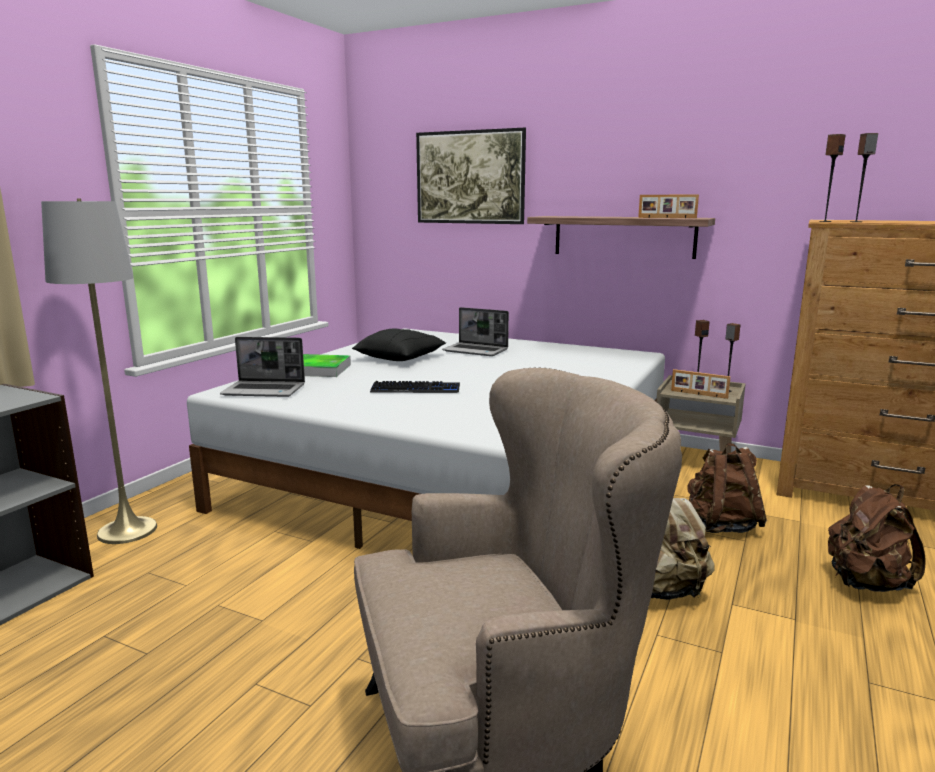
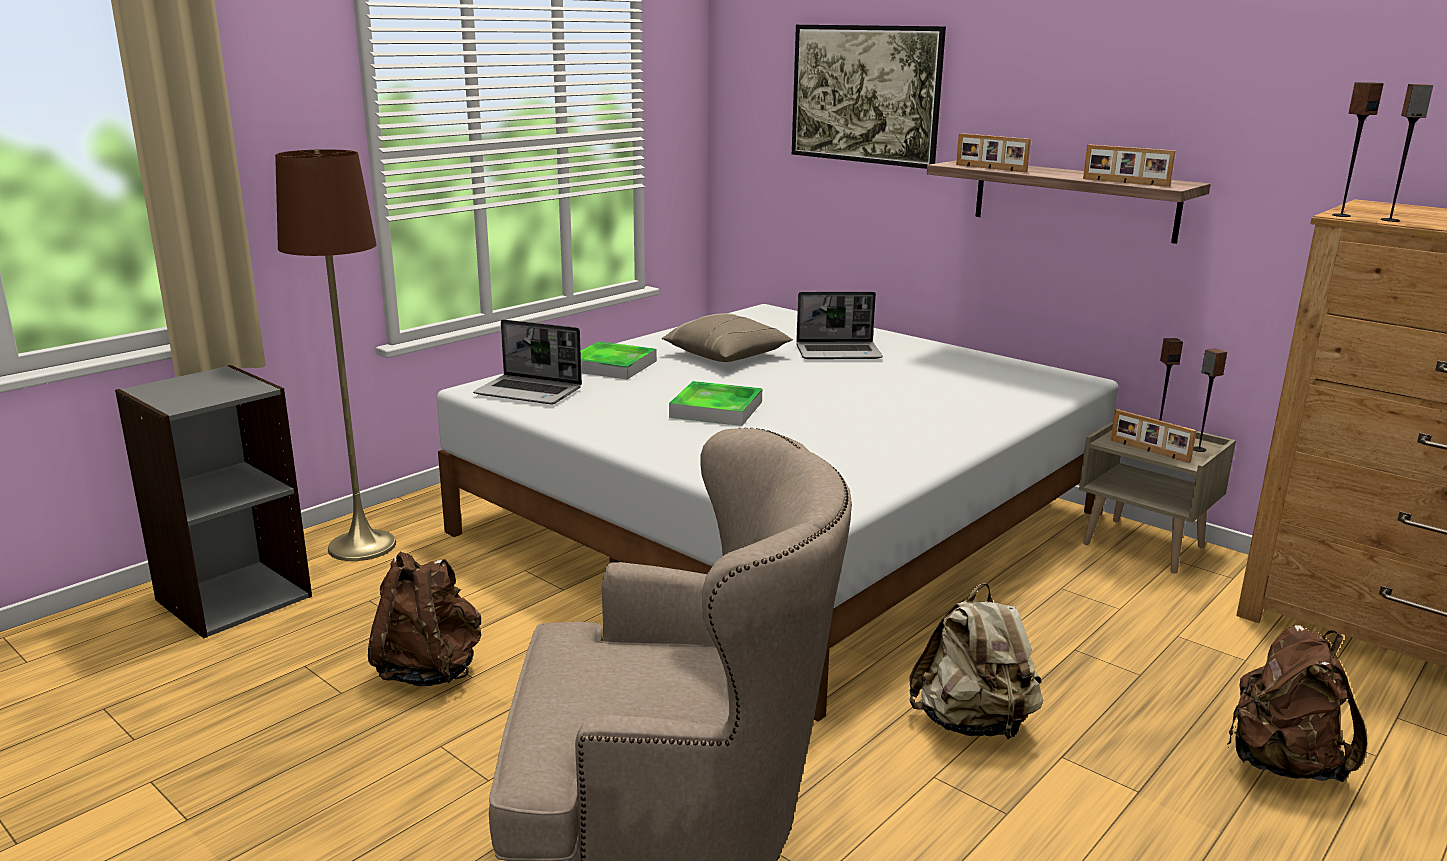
camera: 15 degrees right, 5 degrees up
(127, 530) = (362, 546): grey floor lamp -> brown floor lamp
(400, 358) = (727, 356): black pillow -> beige pillow
(415, 389) = (716, 409): keyboard -> tray
(476, 351) = (839, 352): laptop -> laptop turned 45 degrees counterclockwise
(571, 216) = (990, 168): none -> picture frame
(722, 525) = (1119, 648): brown backpack -> brown backpack (430, 670)

